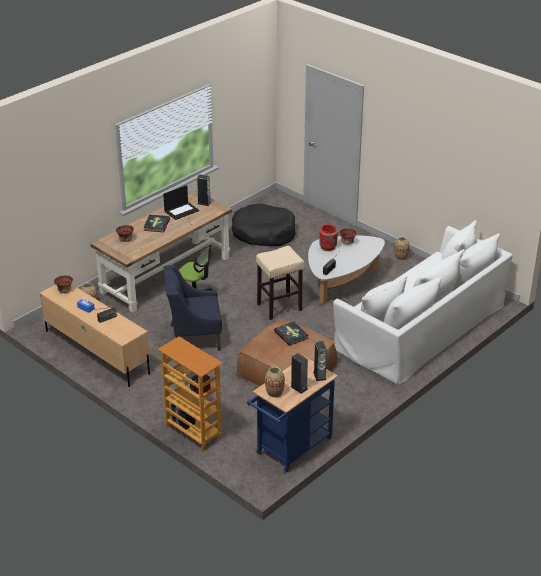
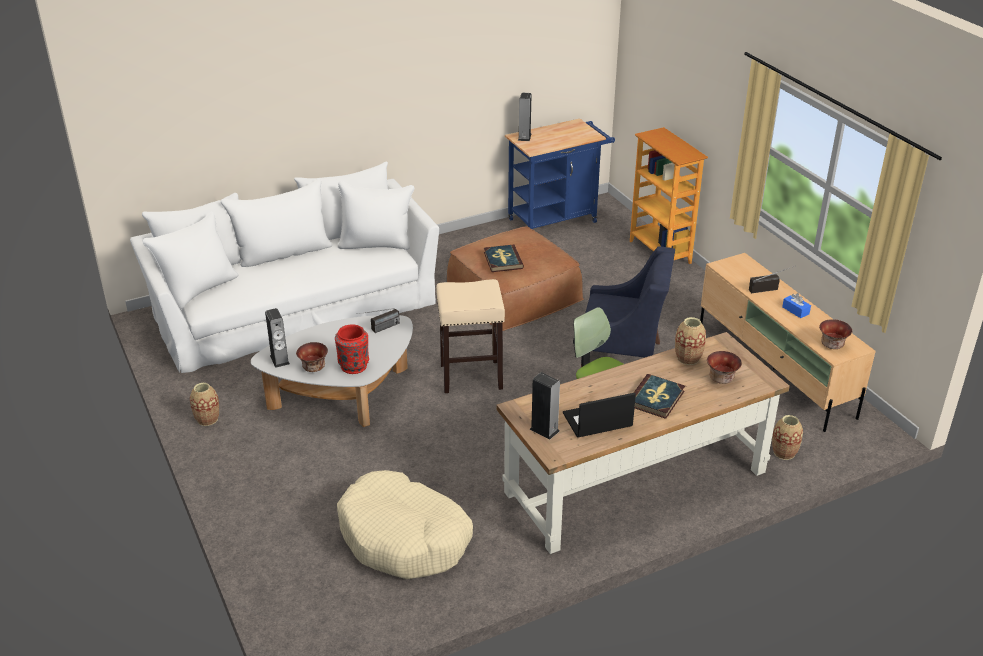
camera: 160 degrees left, 0 degrees up
(264, 233) = (404, 538): black dog bed -> beige dog bed
(274, 392) = (582, 132): vase -> vase (688, 358)
(299, 388) = (554, 132): speaker -> speaker (279, 360)

